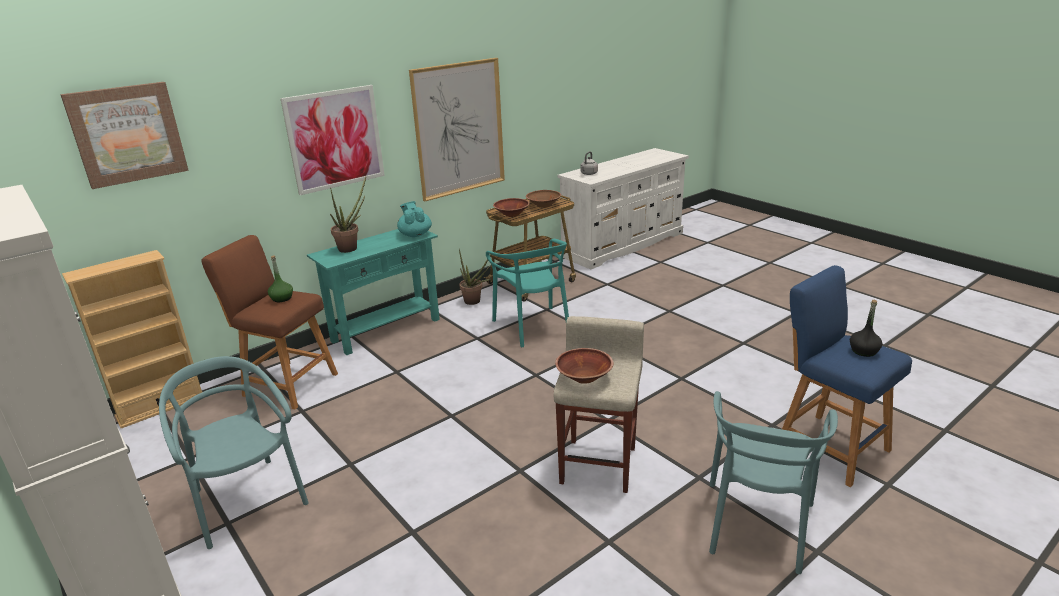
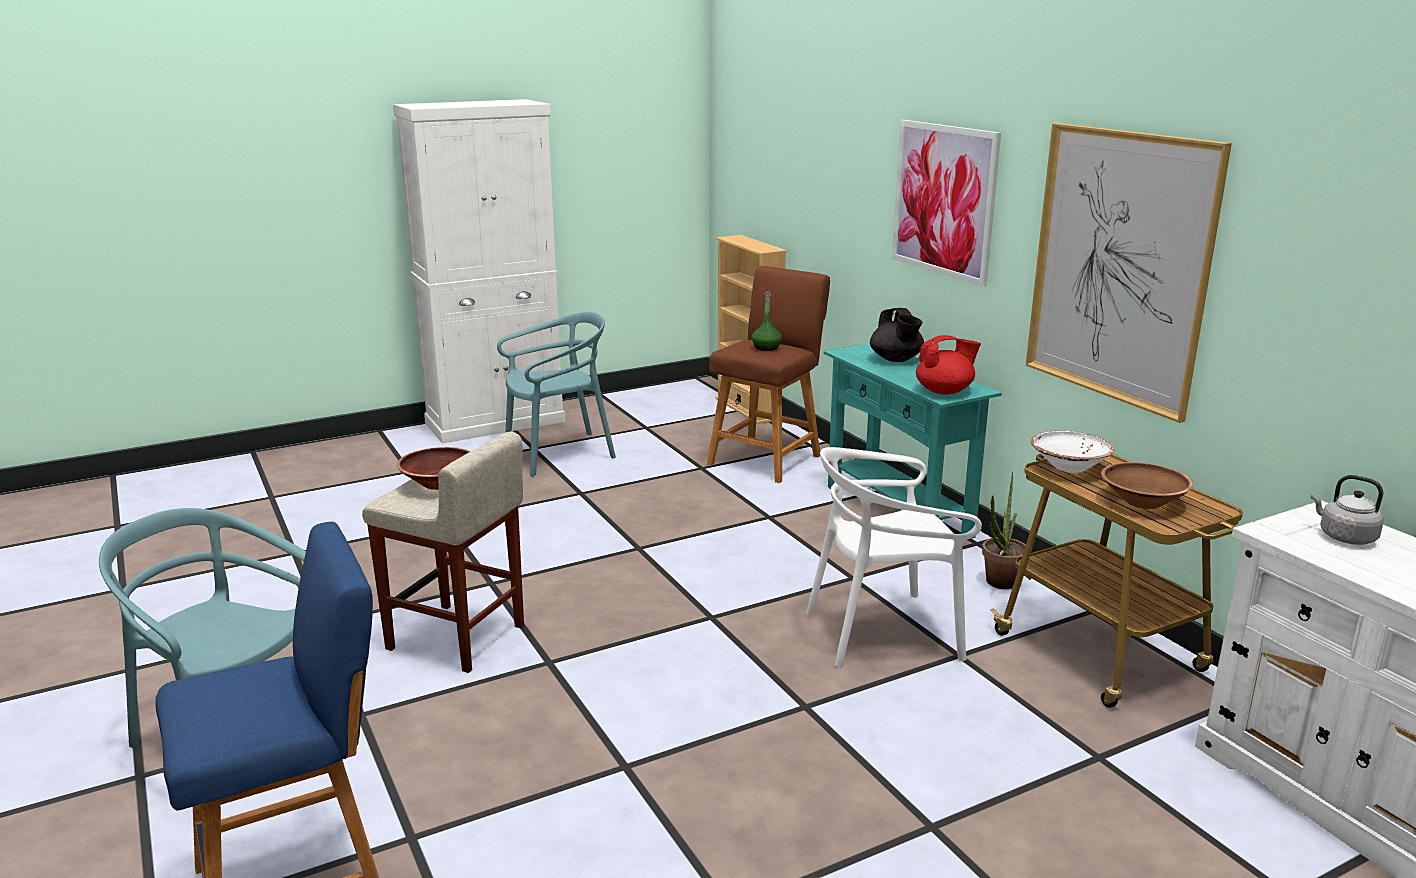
camera: 100 degrees right, 5 degrees down
(127, 134) = (796, 119): picture -> none
(351, 247) = (896, 359): potted plant -> black teapot
(415, 234) = (945, 391): turquoise teapot -> red teapot
(512, 214) = (1069, 467): brown bowl -> white bowl
(533, 326) = (883, 632): turquoise chair -> white chair
(864, 351) = (236, 703): black bottle -> none

